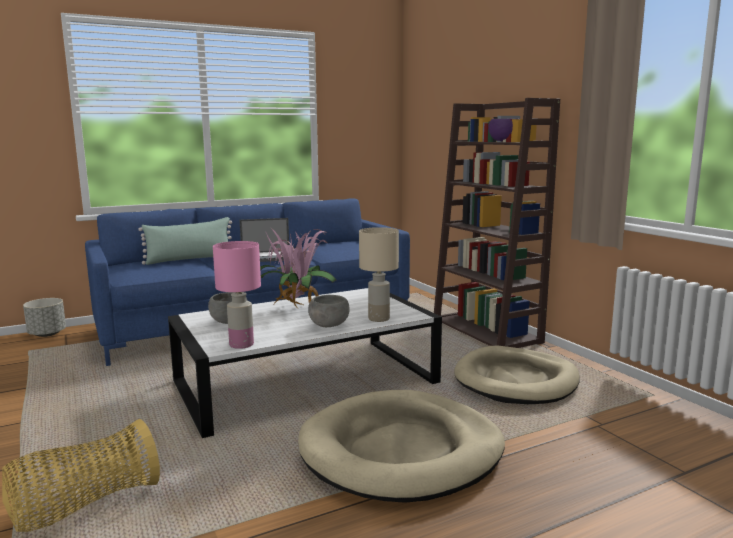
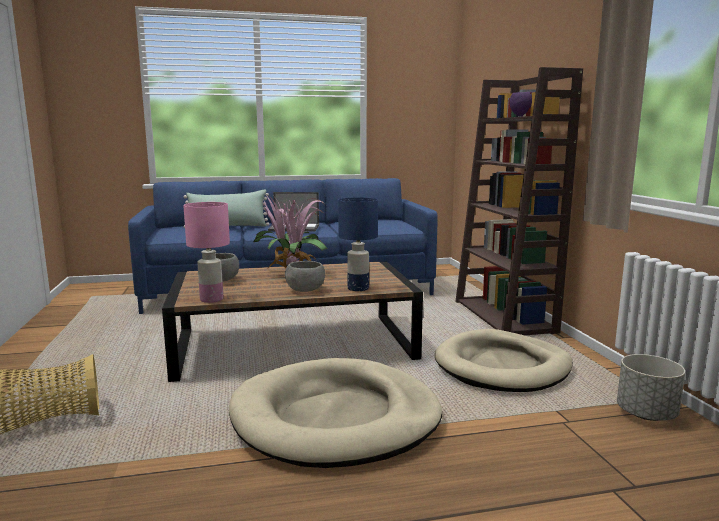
camera: 15 degrees right, 0 degrees up
(47, 334) = (115, 285): grey planter -> grey planter (646, 414)
(306, 382) = (294, 345): white coffee table -> brown coffee table
(379, 318) = (358, 288): beige table lamp -> blue table lamp

